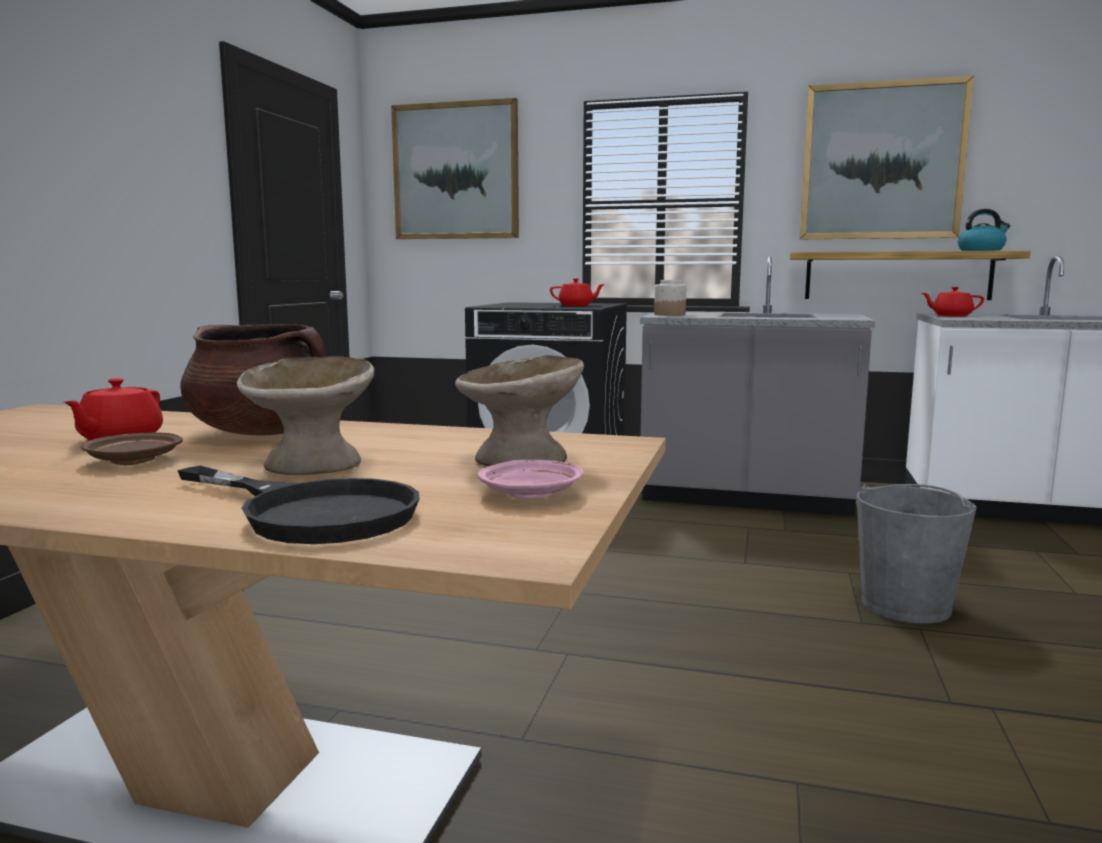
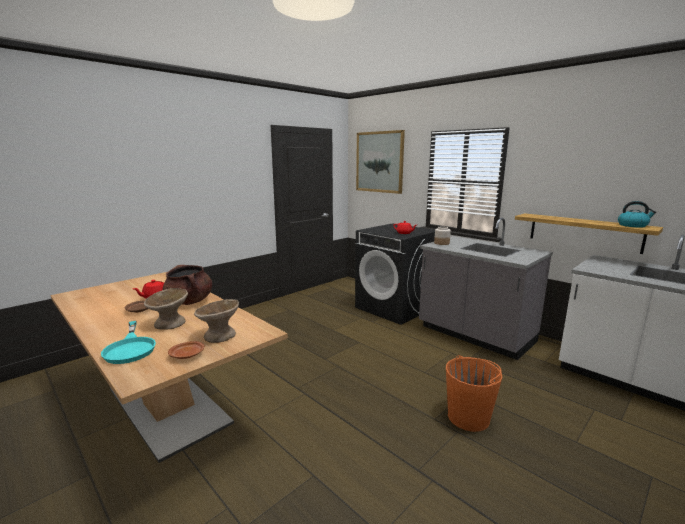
camera: 30 degrees right, 5 degrees up
(311, 512) = (130, 348): black frying pan -> turquoise frying pan
(531, 493) = (188, 355): pink plate -> brown plate
(882, 161) = (580, 167): picture -> none
(906, 605) = (468, 417): grey bucket -> orange bucket
(951, 316) = (597, 263): red teapot -> none

